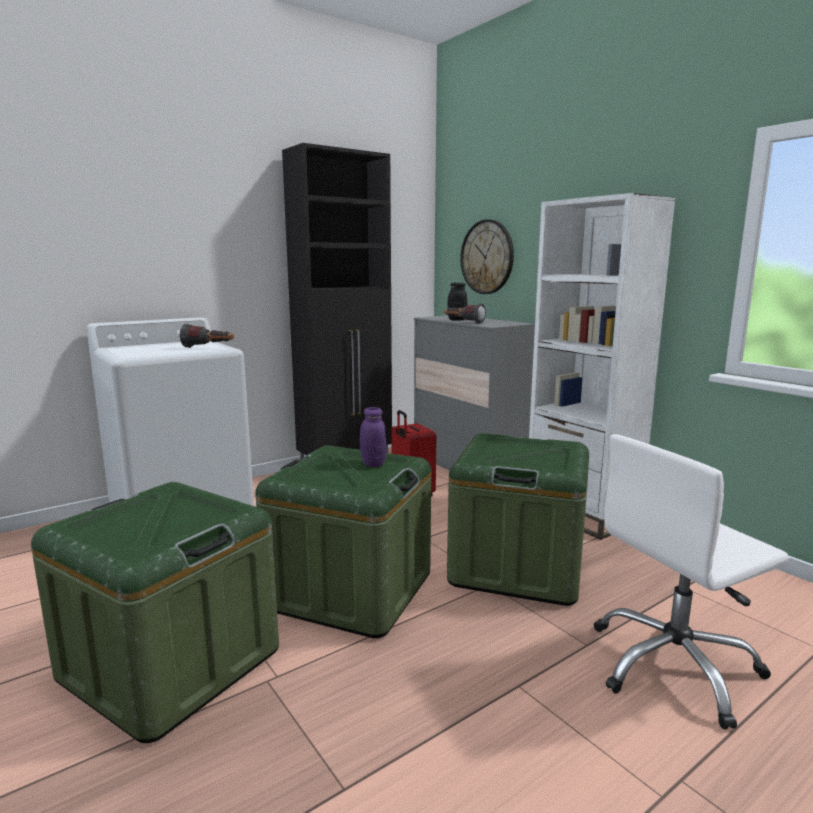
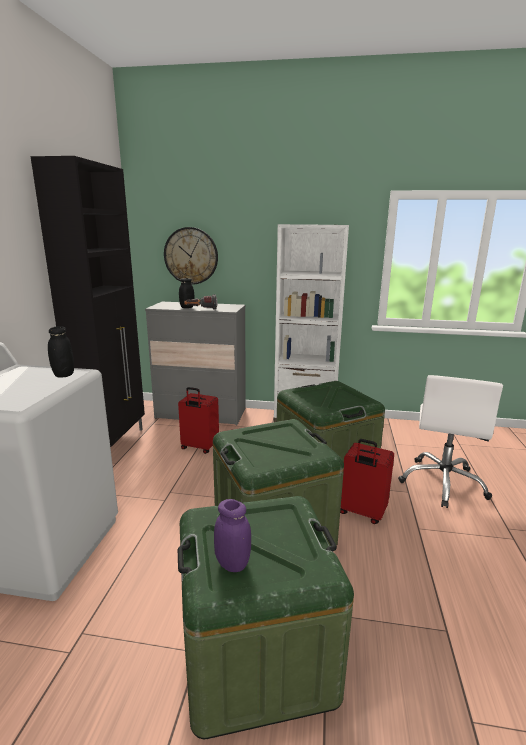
camera: 45 degrees left, 5 degrees up
(209, 348) = (63, 375): flashlight -> black jar
(373, 464) = (277, 434): purple jar -> purple jar (232, 563)
(474, 629) = (362, 513): none -> red suitcase

